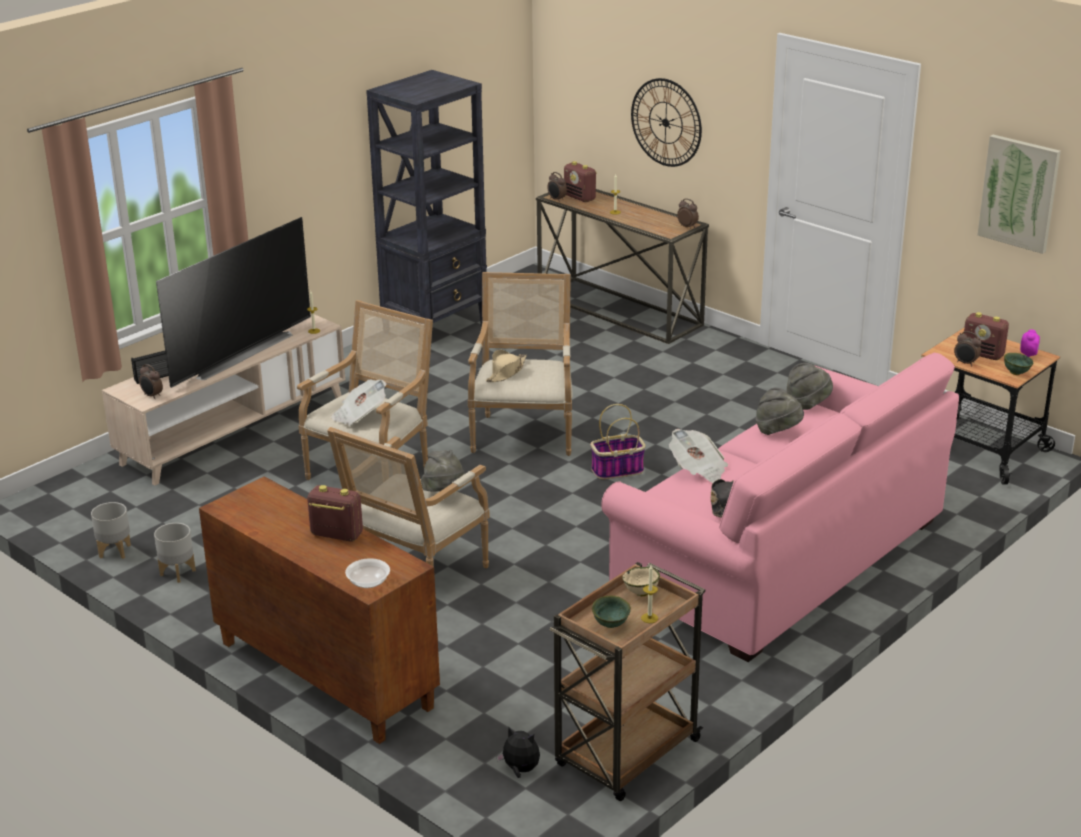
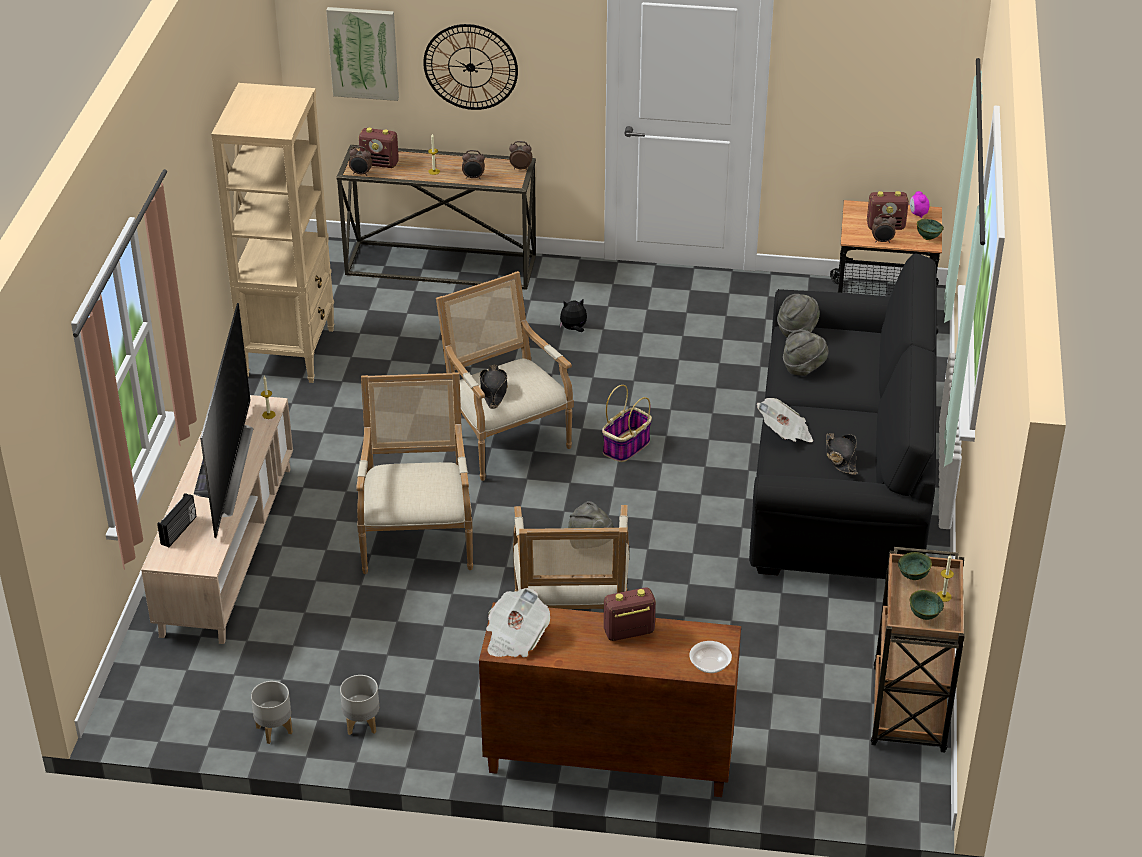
camera: 35 degrees left, 10 degrees up
(152, 396) = (203, 555): alarm clock -> alarm clock (473, 177)
(359, 415) = (417, 493): newspaper -> newspaper (515, 638)
(436, 328) = (290, 352): black bookcase -> beige bookcase
(506, 372) = (493, 390): beige hat -> black hat
(520, 770) = (849, 764): plush toy -> plush toy (573, 329)
(641, 593) = (913, 577): beige bowl -> green bowl
(779, 558) = (839, 480): pink sofa -> black sofa
(1019, 193) = (888, 73): picture -> picture (363, 53)

